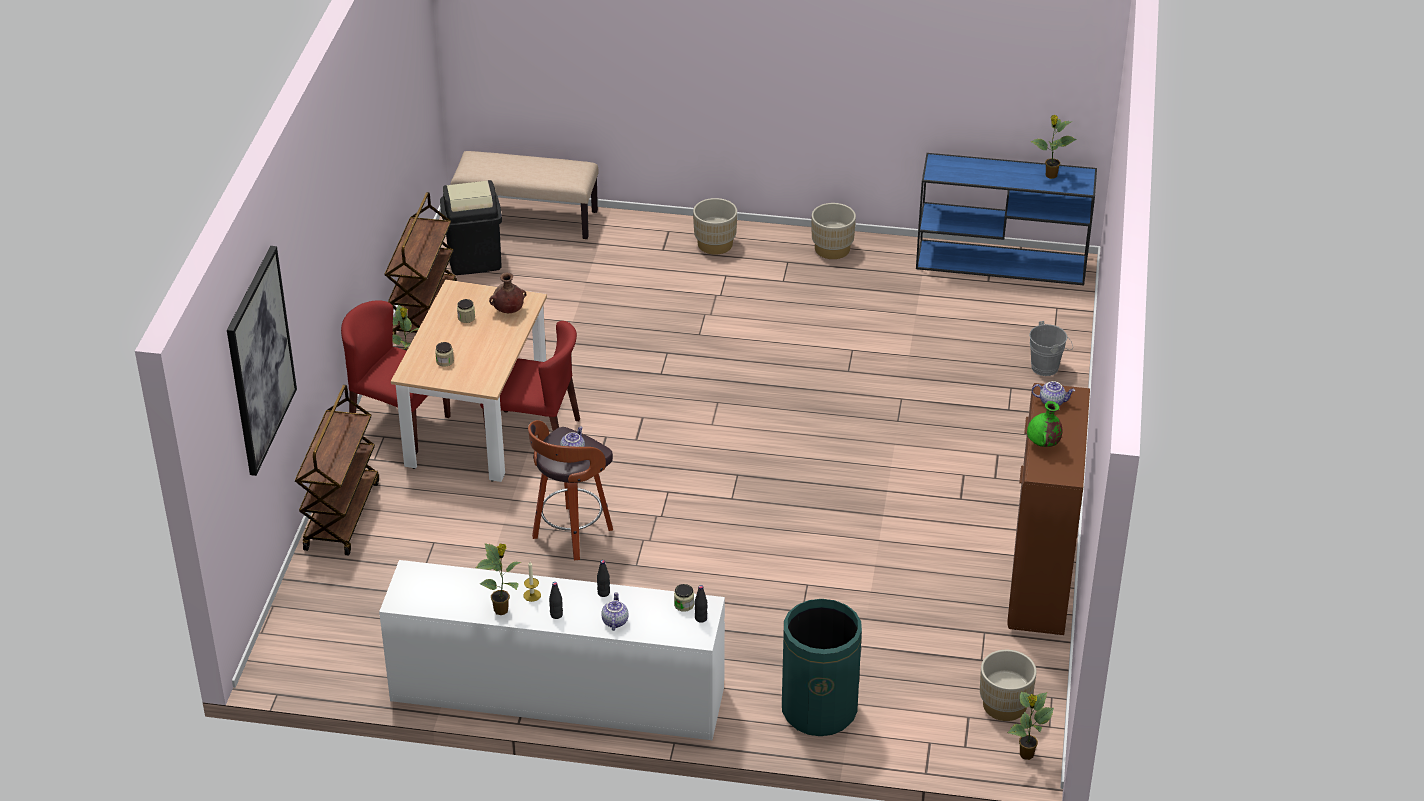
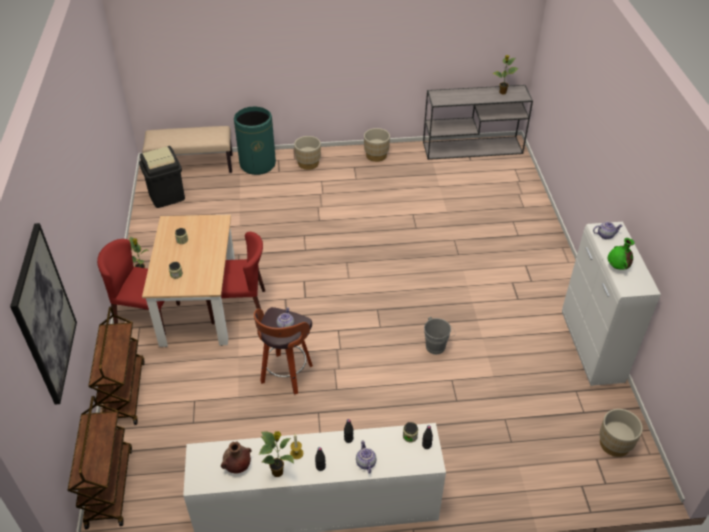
camera: 15 degrees left, 5 degrees up
(423, 312) = (143, 236): brown cart -> brown cart (109, 486)
(508, 311) = (209, 230): brown vase -> brown vase (237, 466)
(819, 709) = (499, 476): green trash can -> green trash can (257, 164)
(1003, 262) = (473, 148): blue console table -> grey console table
(1026, 755) = (647, 480): potted plant -> none
(1039, 584) = (591, 348): brown cabinet -> white cabinet
(1048, 367) = (527, 205): grey bucket -> grey bucket (437, 346)

